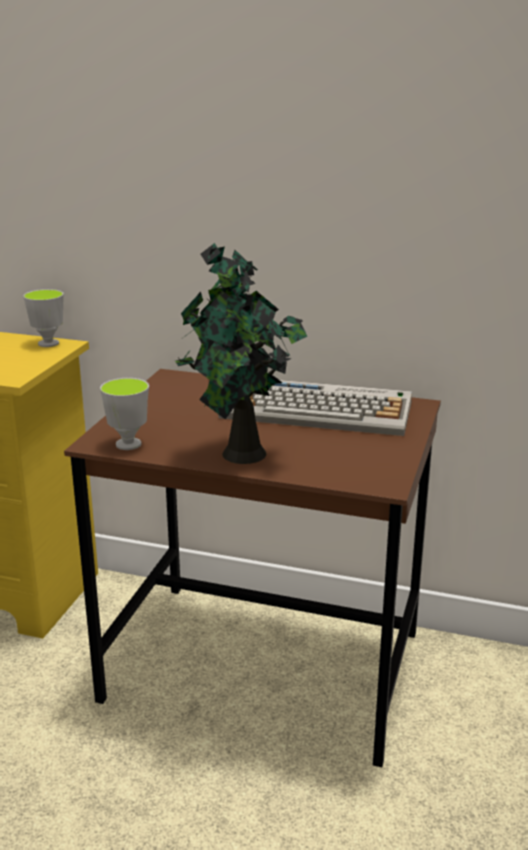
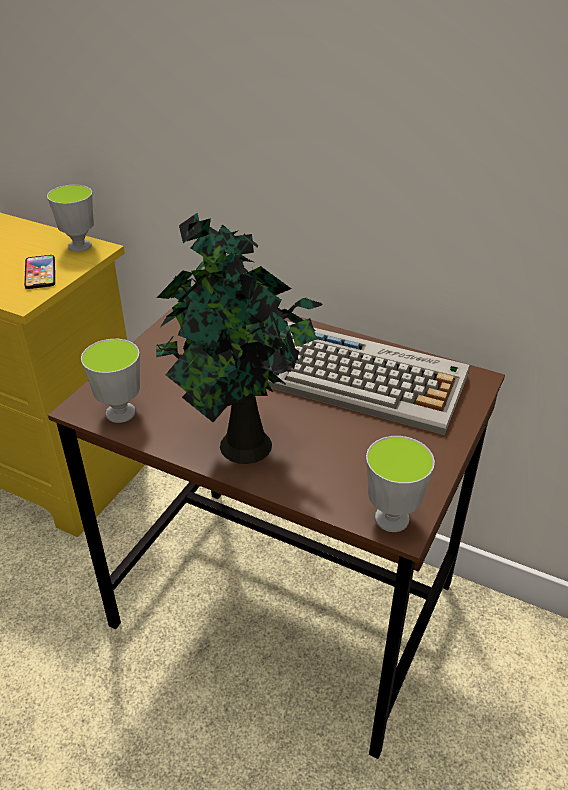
camera: 10 degrees right, 15 degrees up
(20, 361) = (40, 273): none -> phone
(378, 482) = (392, 519): none -> cup

